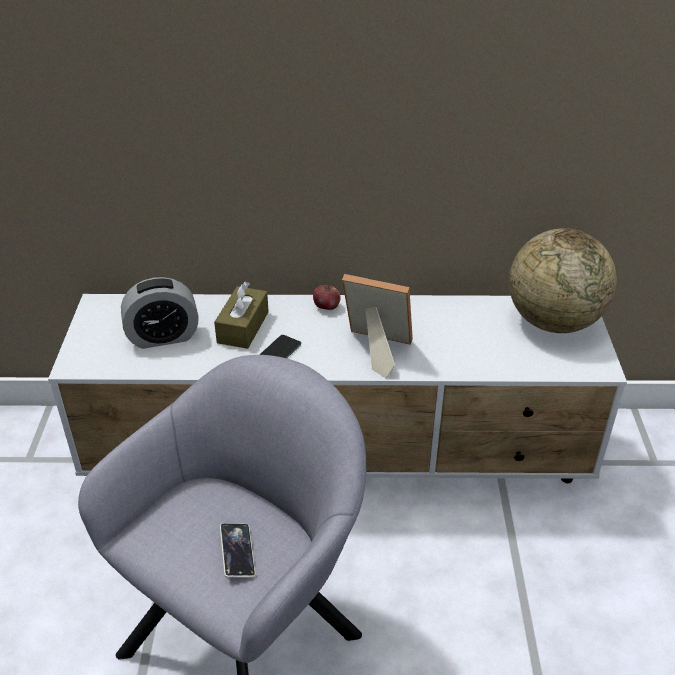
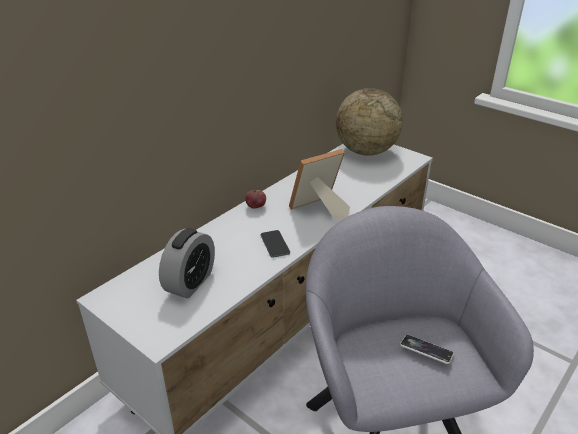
camera: 50 degrees left, 5 degrees down
(243, 327) = (230, 245): brown tissue box -> none

